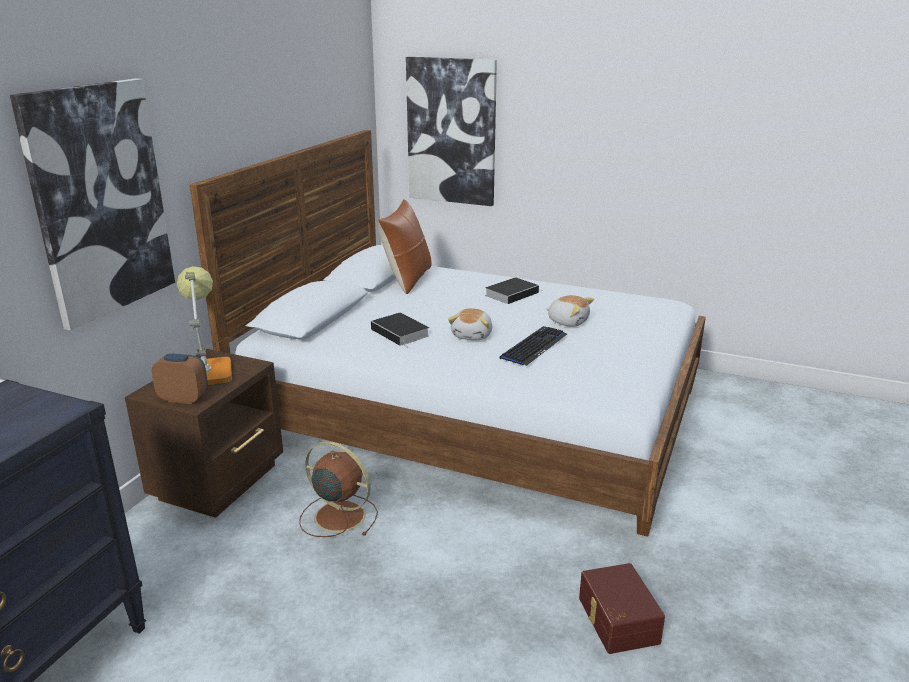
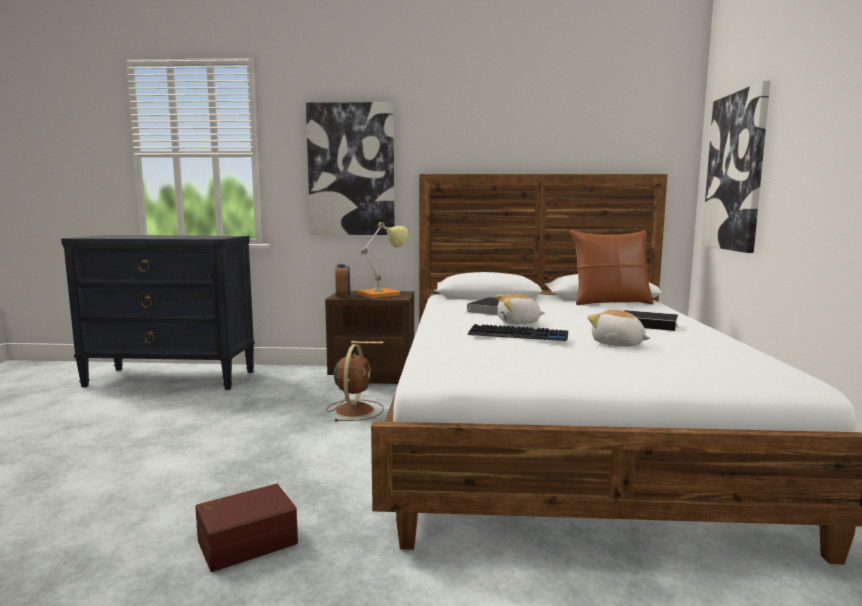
camera: 70 degrees right, 15 degrees down
(568, 321) = (617, 344): plush toy -> plush toy turned 120 degrees clockwise

